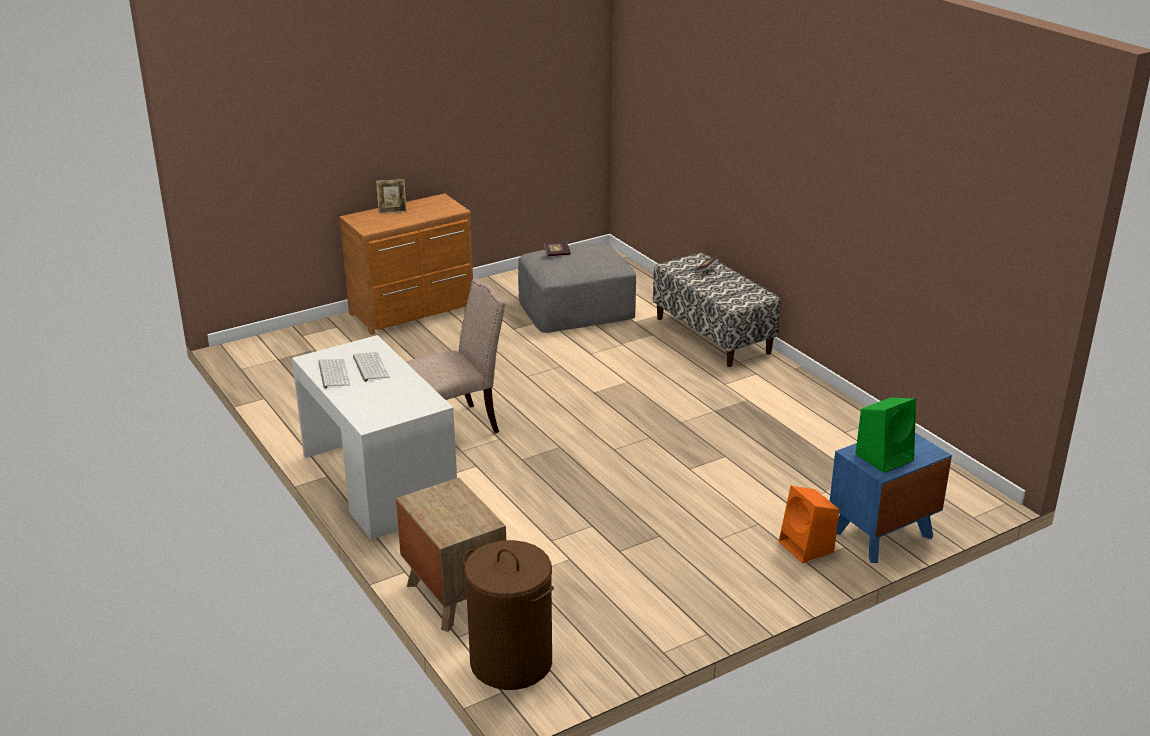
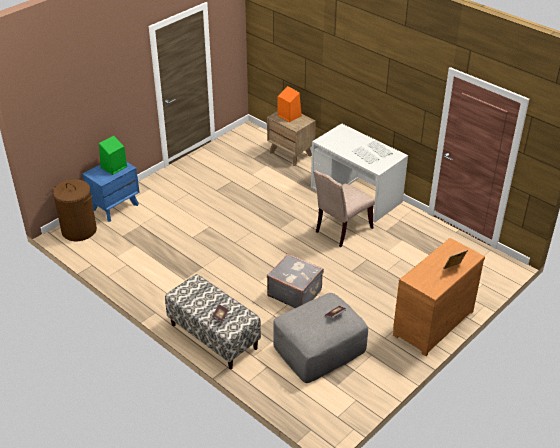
camera: 165 degrees right, 10 degrees up
(510, 662) = (258, 136): brown laundry basket -> brown laundry basket (79, 230)
(579, 362) = (295, 292): none -> grey suitcase
(807, 547) = (149, 195): orange speaker -> orange speaker (288, 115)

